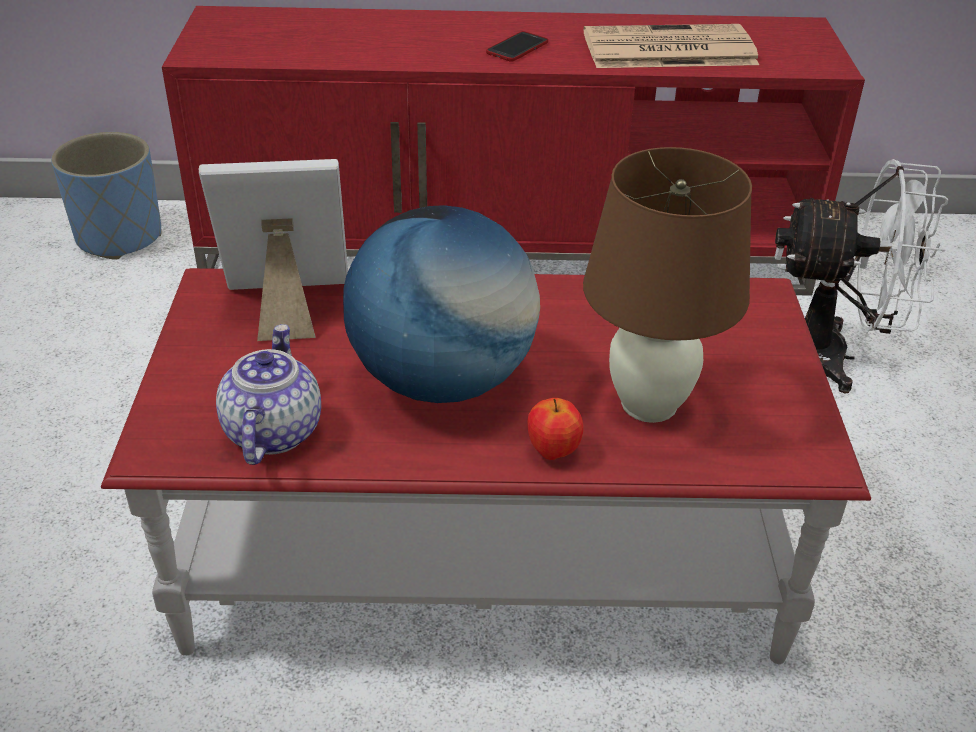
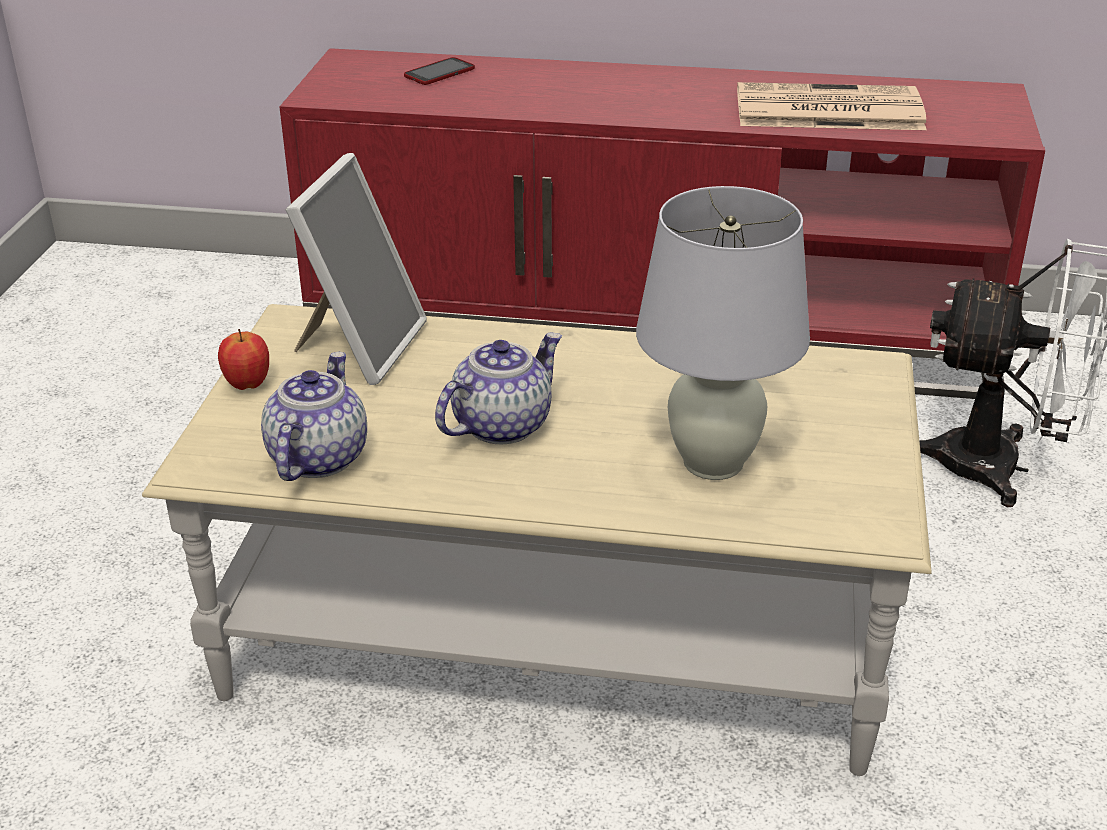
camera: 10 degrees right, 5 degrees down
(119, 237) = (232, 292): blue planter -> none
(286, 307) = (360, 346): picture frame -> picture frame turned 105 degrees clockwise
(442, 380) = (501, 424): globe -> teapot
(483, 553) = (554, 634): red coffee table -> beige coffee table
(517, 48) = (659, 102): phone -> phone (439, 73)
(553, 452) = (598, 498): apple -> apple (247, 384)
(648, 404) = (712, 462): brown table lamp -> white table lamp

